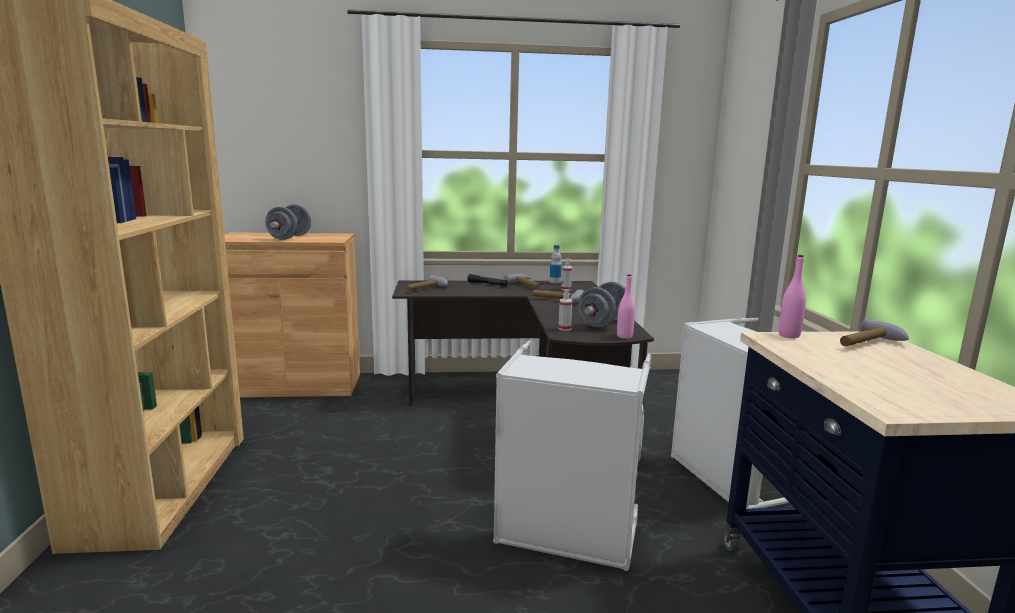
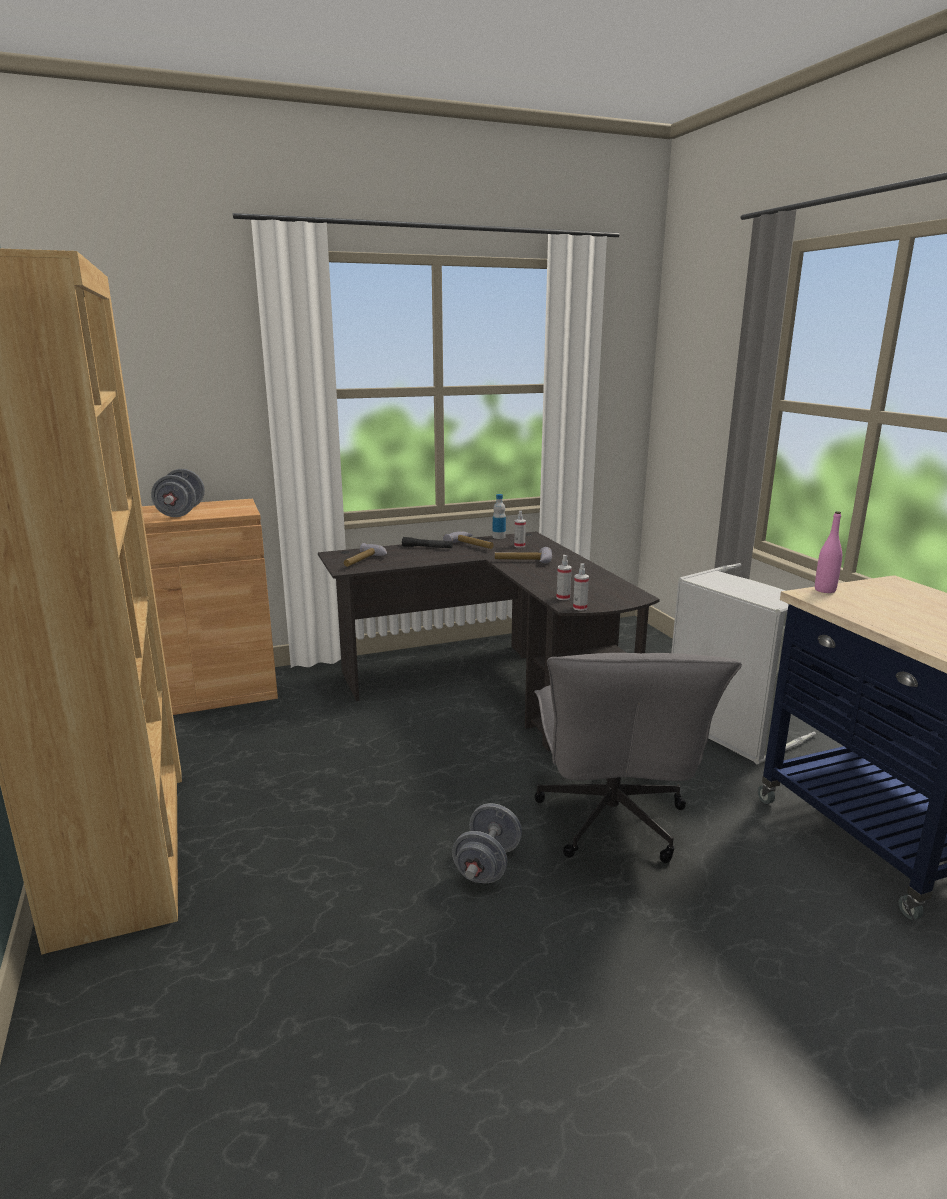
camera: 15 degrees left, 5 degrees up
(566, 535) = (610, 817): grey laundry basket -> grey office chair
(571, 337) = (580, 608): none -> spray bottle
(603, 322) = (595, 585): grey dumbbell -> grey dumbbell (487, 865)
(624, 336) = (630, 600): pink bottle -> none
(869, 344) = (896, 591): hammer -> none

